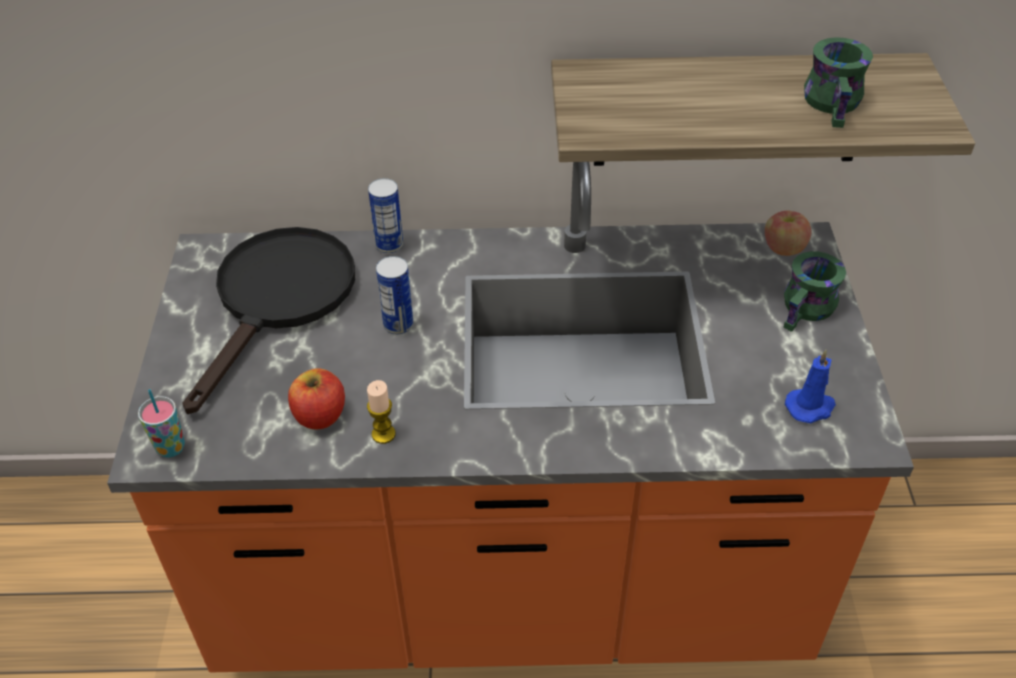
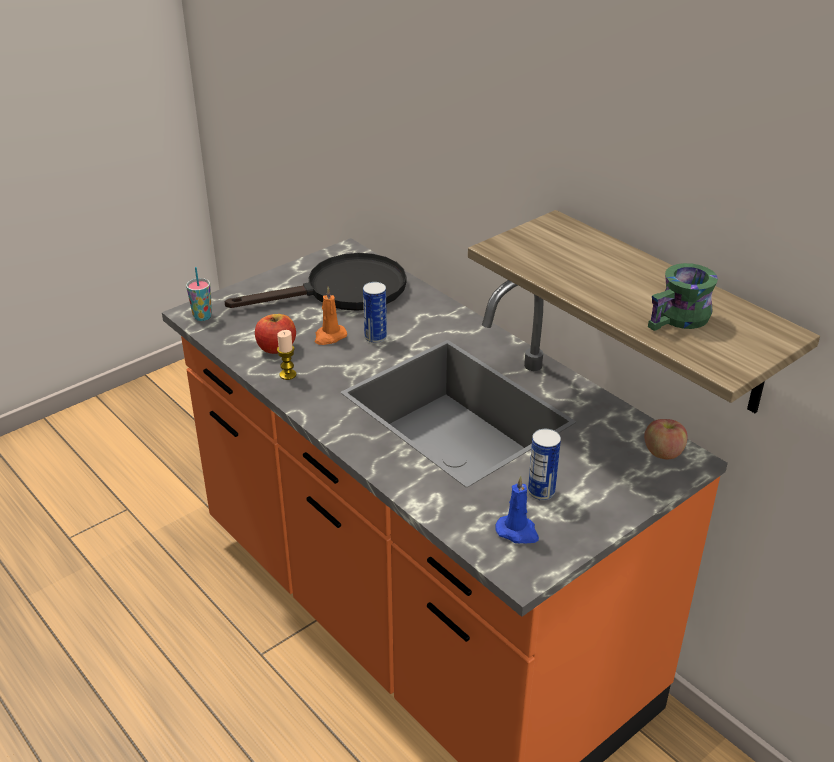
camera: 50 degrees right, 10 degrees down
(352, 359) = (329, 337): none -> orange candle
(389, 245) = (435, 302): can -> can (541, 492)
(809, 310) = (614, 491): green mug -> none

